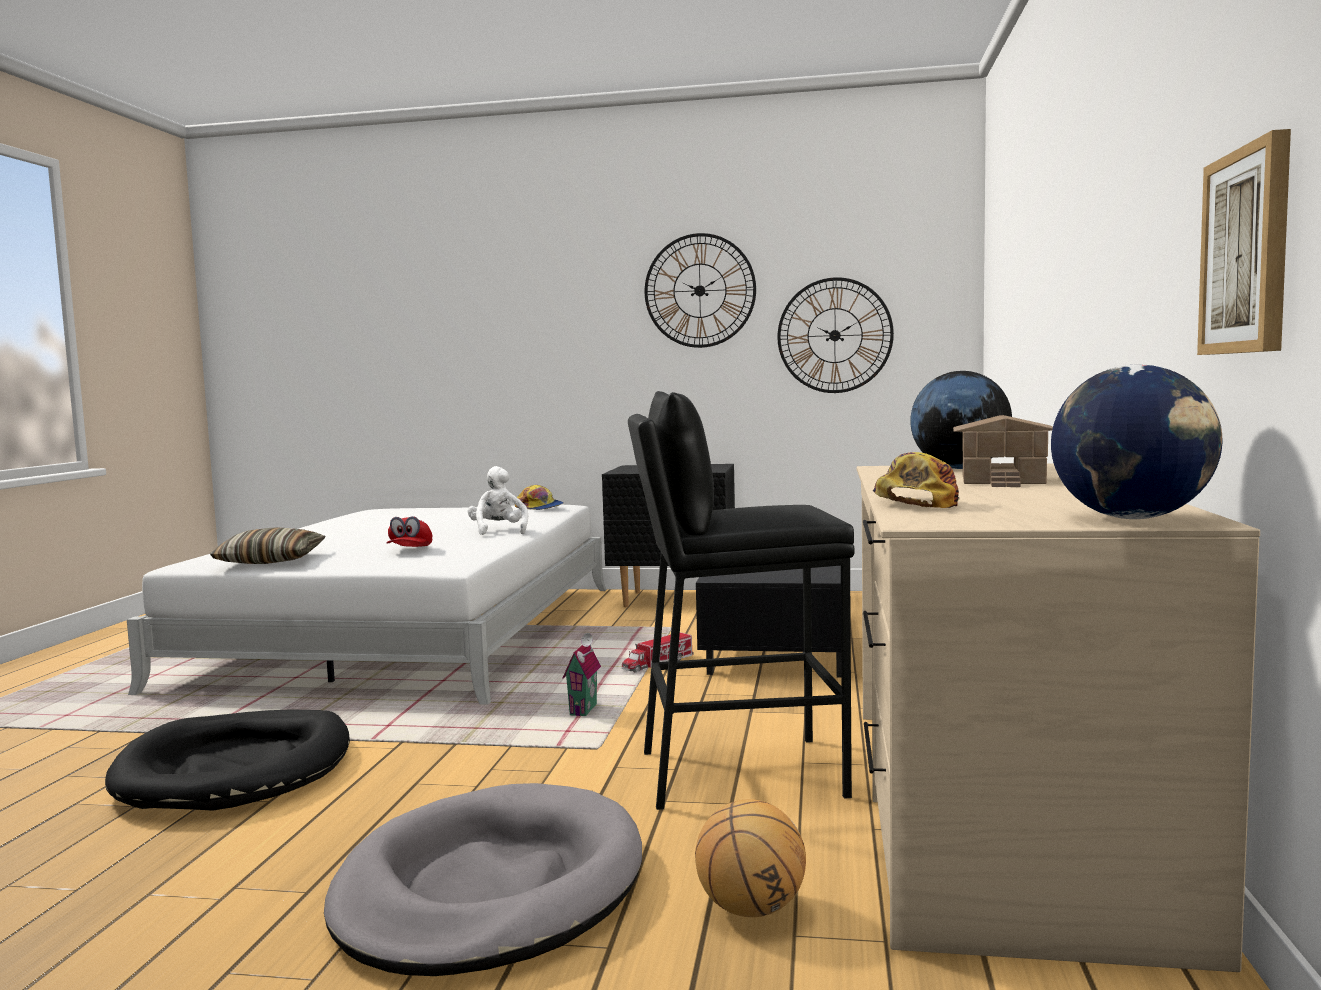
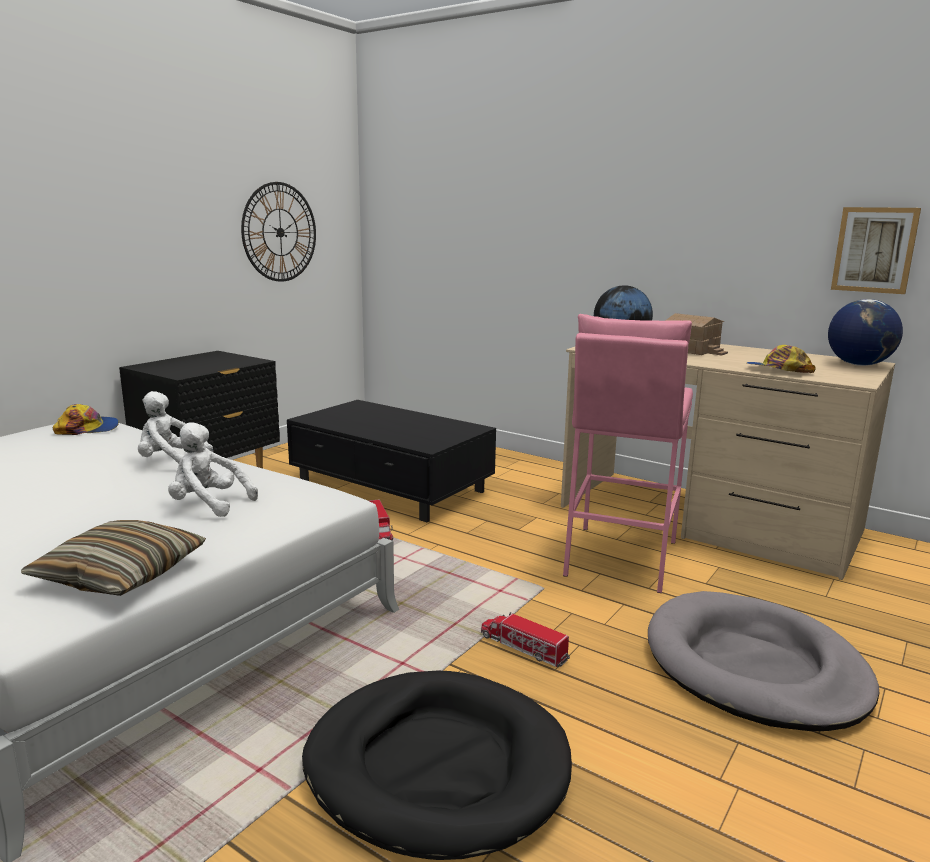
camera: 65 degrees left, 10 degrees up
(410, 550) = (208, 504): red cap -> white plush toy
(451, 763) = (523, 648): none -> toy truck
(586, 712) = (459, 576): toy house -> none
(699, 290) = (176, 184): wall clock -> none
(739, 772) = (619, 558): black stool -> pink stool
(750, 909) = (798, 599): basketball -> none

